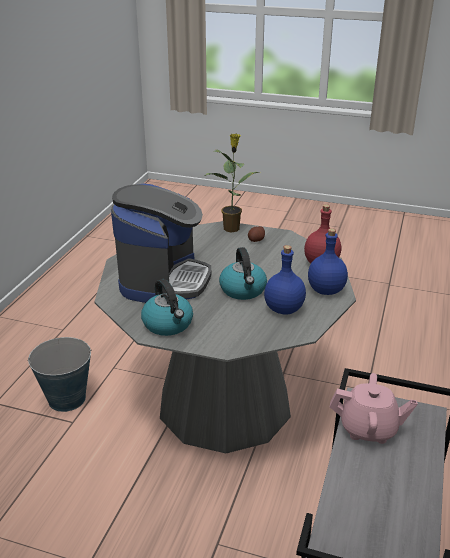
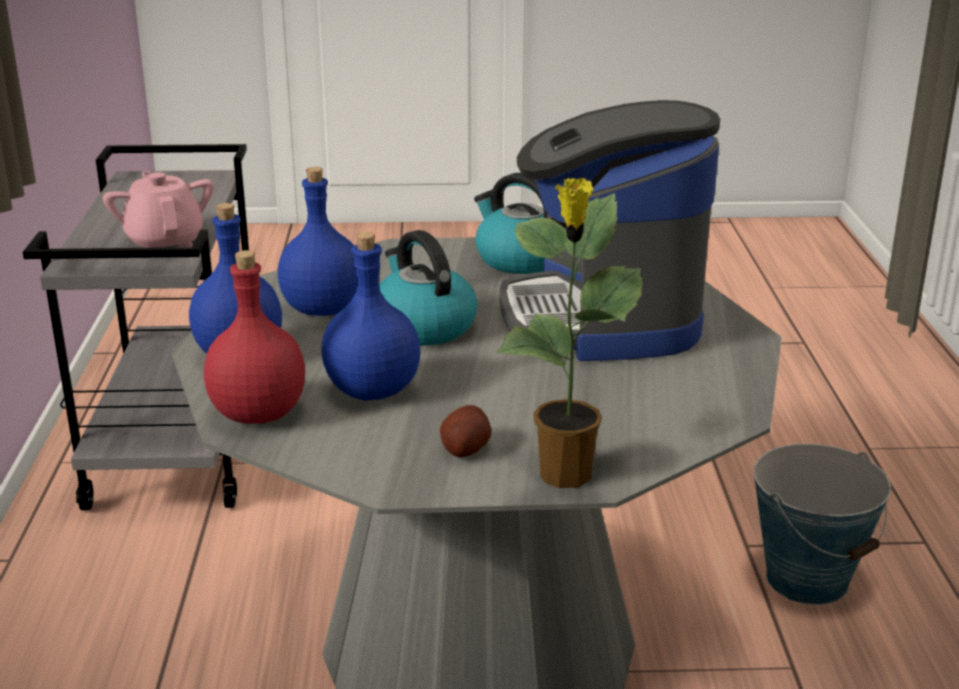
camera: 160 degrees right, 5 degrees down
(278, 265) = (370, 391): none -> blue bottle
(368, 429) = (165, 242): pink teapot -> pink teapot turned 75 degrees clockwise

